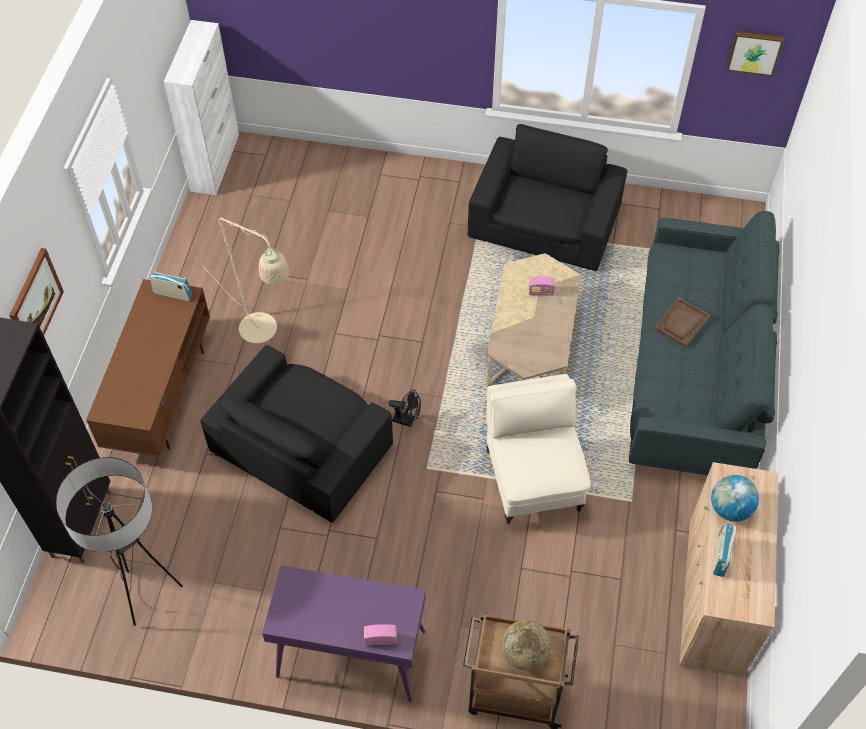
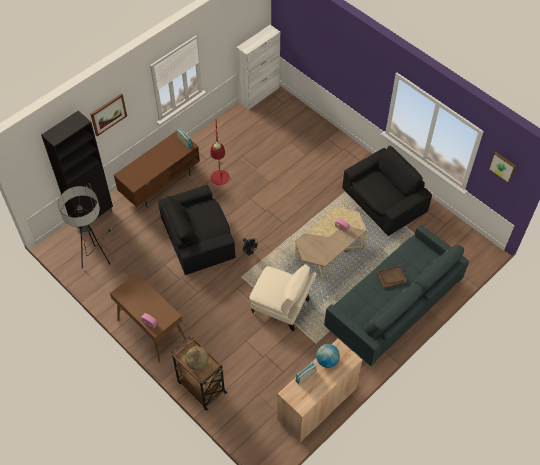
camera: 35 degrees right, 0 degrees up
(264, 334) = (220, 181): beige floor lamp -> red floor lamp
(350, 654) = (151, 330): purple console table -> brown console table
(533, 478) = (282, 307): beige armchair -> beige armchair turned 90 degrees clockwise

